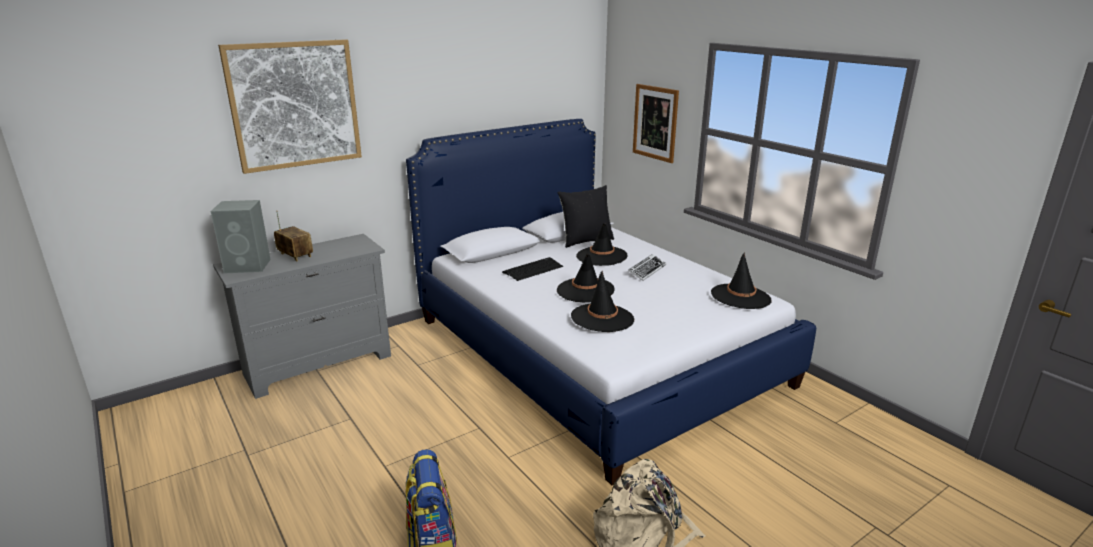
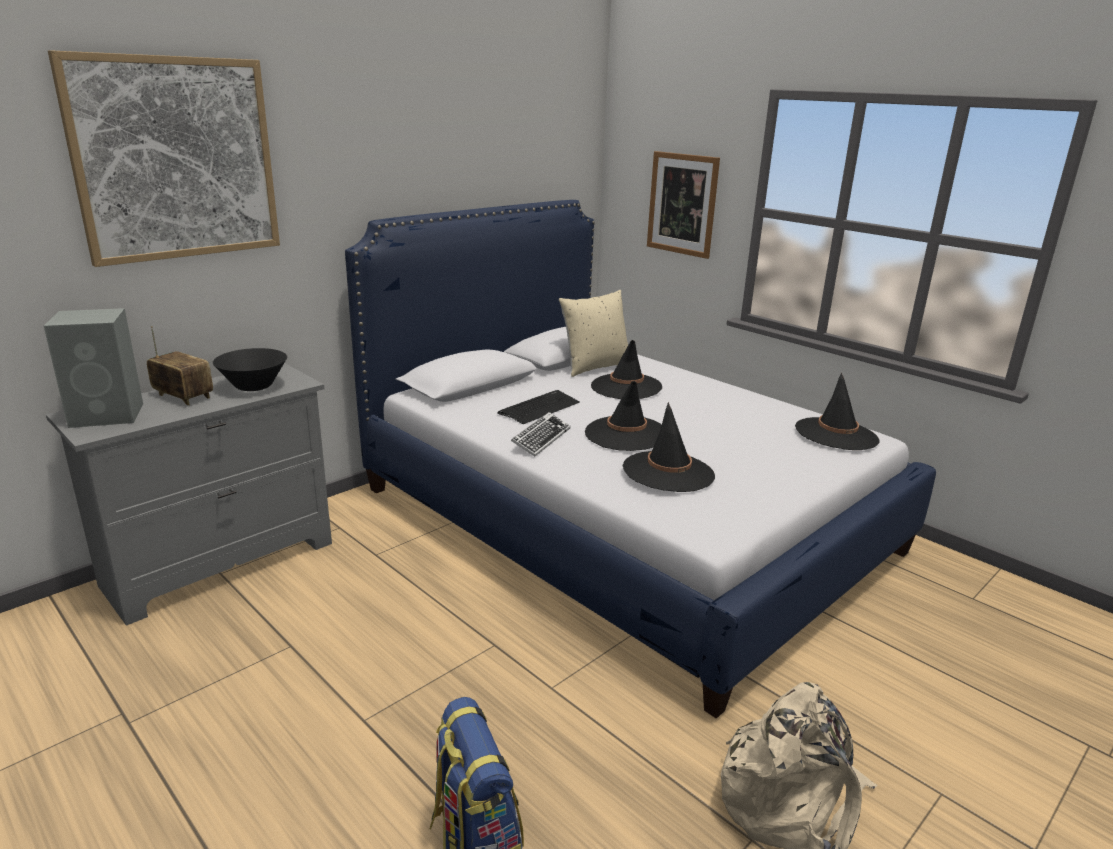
camera: 10 degrees left, 0 degrees up
(340, 250) = (253, 386): none -> black bowl
(585, 240) = (595, 367): black pillow -> beige pillow
(647, 270) = (696, 403): keyboard -> keyboard (541, 438)

